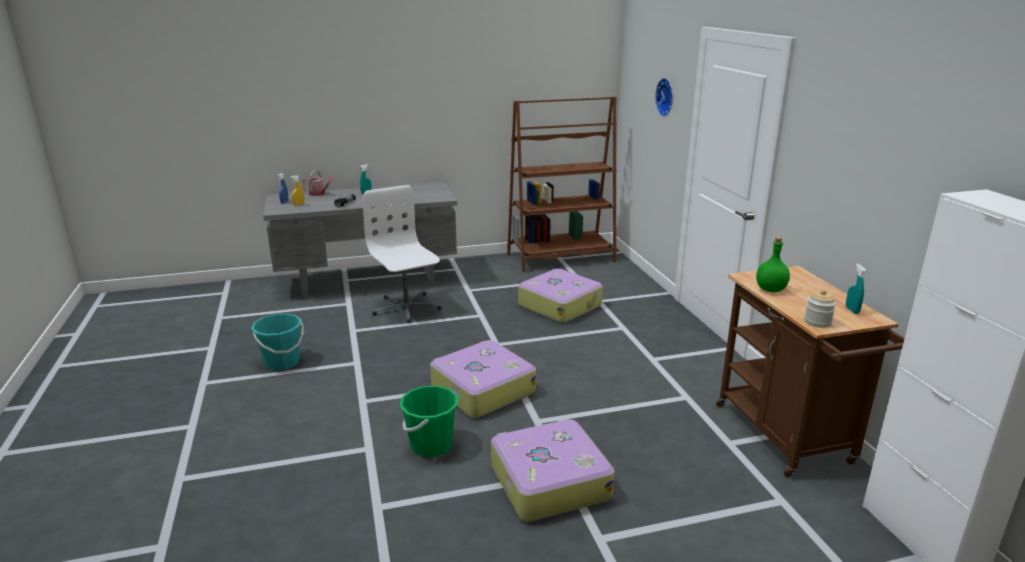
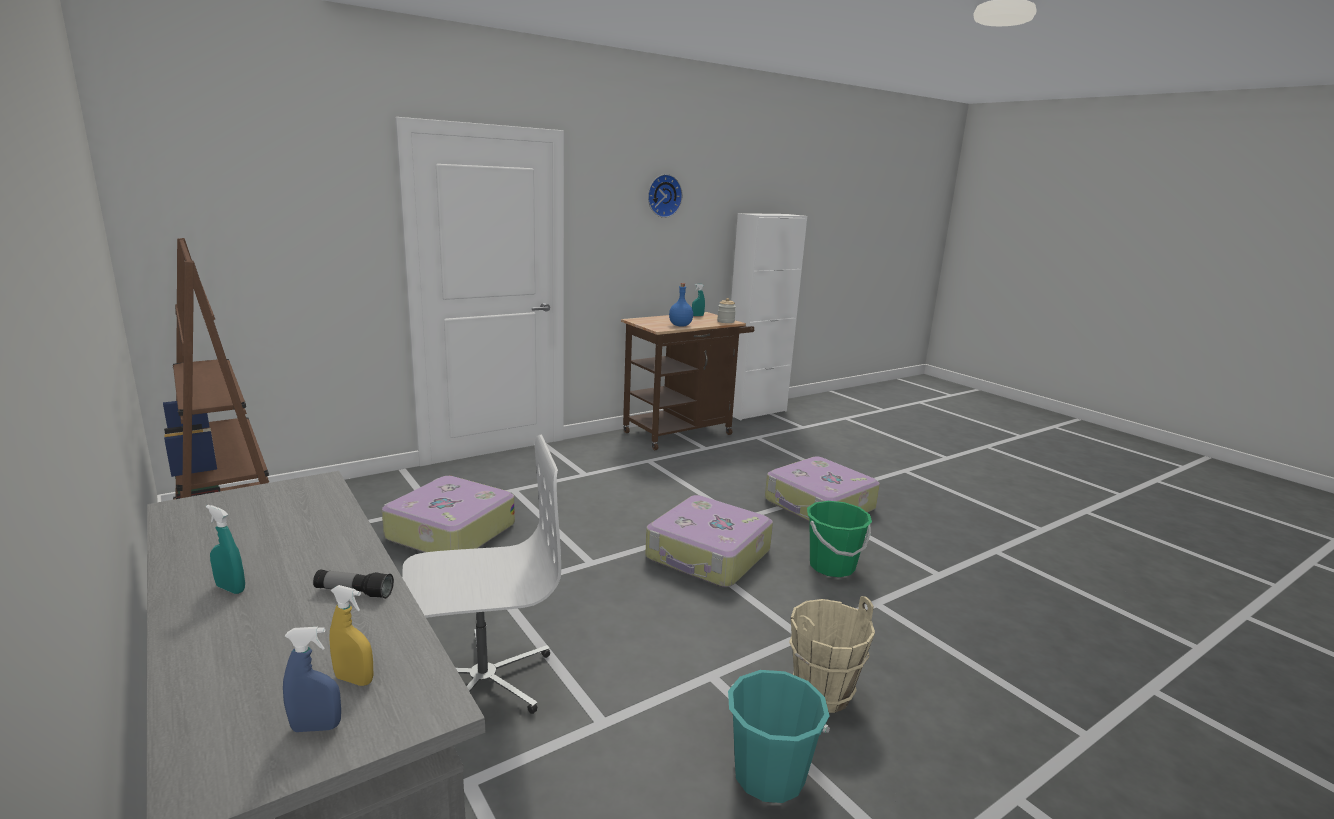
camera: 110 degrees left, 5 degrees down
(311, 392) = (821, 693): none -> beige bucket
(319, 194) = (207, 680): watering can -> none
(406, 308) = (482, 680): white office chair -> white office chair turned 150 degrees counterclockwise
(666, 97) = (321, 218): wall clock -> wall clock (663, 195)
(770, 289) = (680, 325): green bottle -> blue bottle

